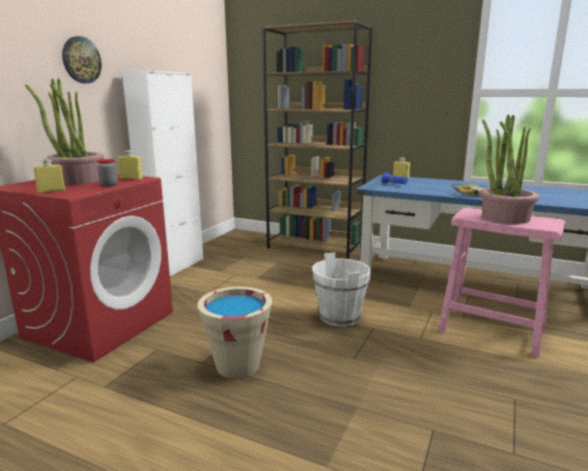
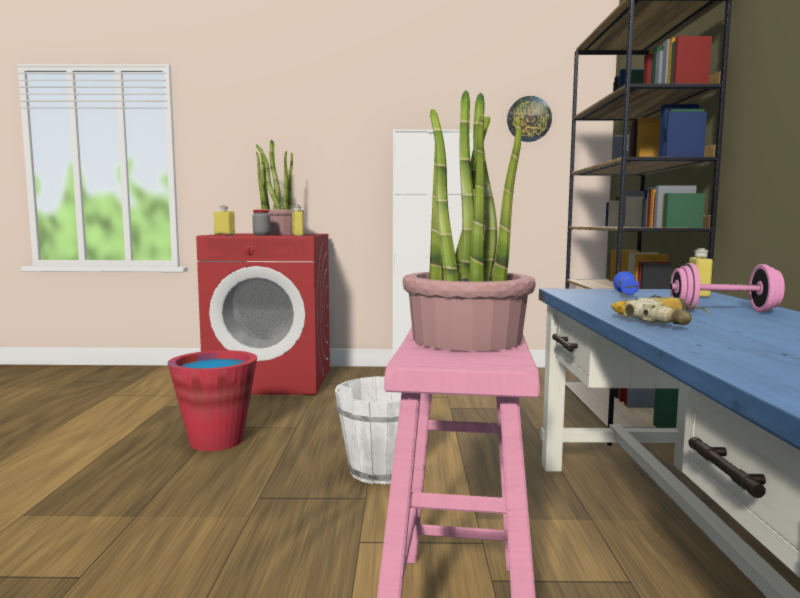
camera: 65 degrees right, 10 degrees down
(81, 60) = (348, 126): wall clock -> wall clock (529, 119)
(238, 365) = (216, 441): beige bucket -> red bucket
(450, 185) = (723, 311): none -> pink dumbbell

